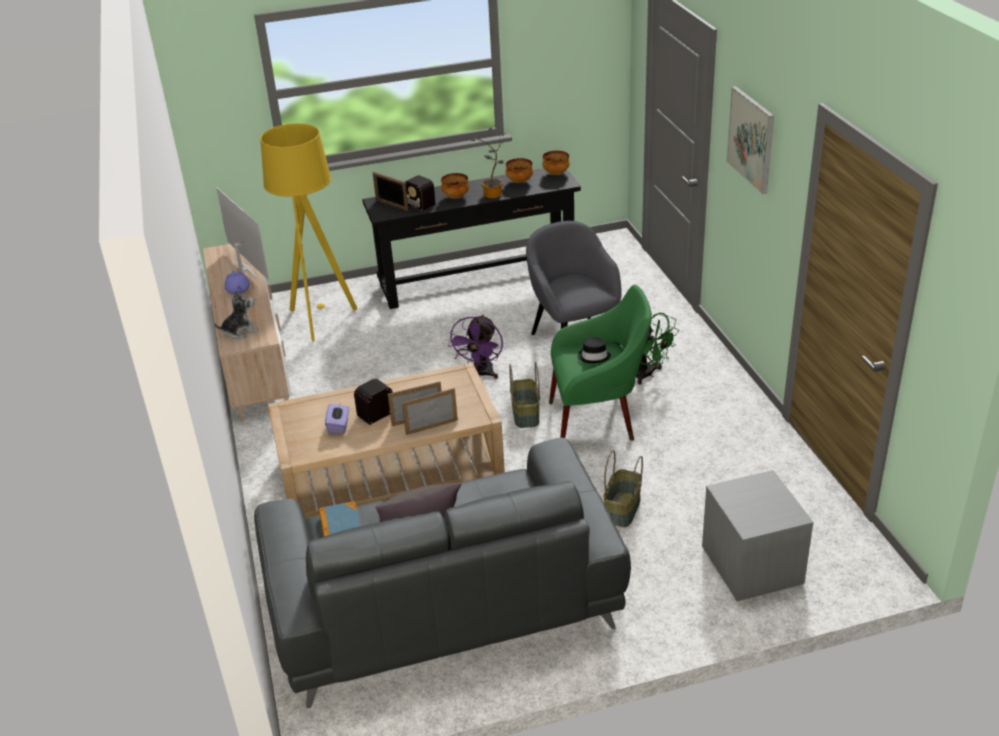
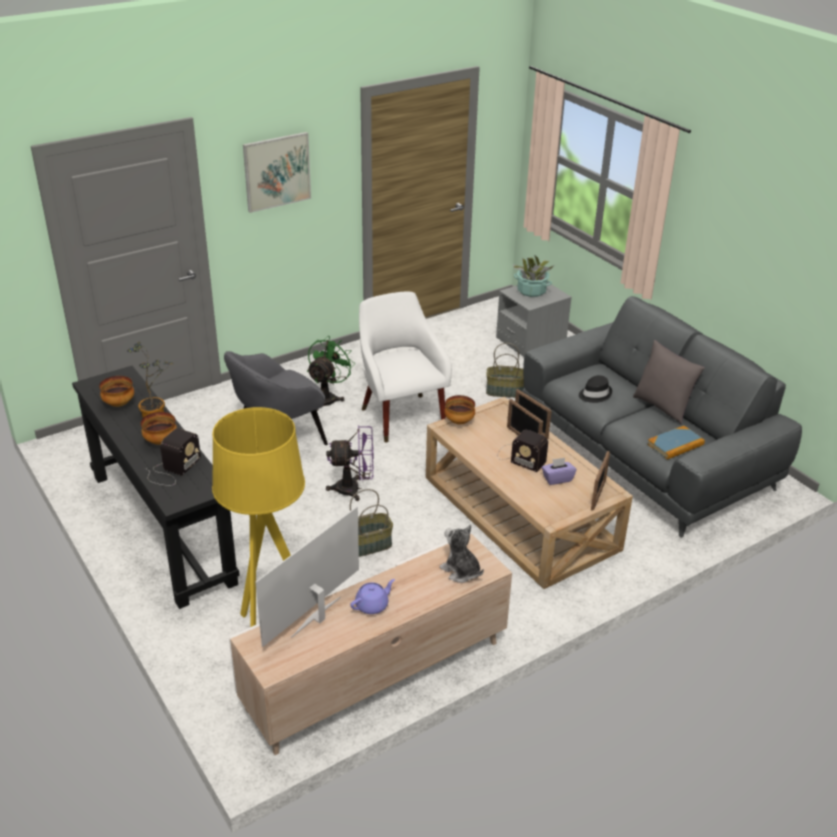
camera: 110 degrees left, 0 degrees up
(391, 205) = (185, 486): picture frame -> picture frame (598, 495)
(525, 414) = (408, 452): basket -> basket (367, 546)
(555, 174) = (98, 383): bowl -> bowl (459, 422)
(594, 356) = (396, 364): black hat -> black hat (594, 394)
(598, 419) = (401, 414): green armchair -> white armchair
(767, 501) = (531, 291): none -> potted plant

